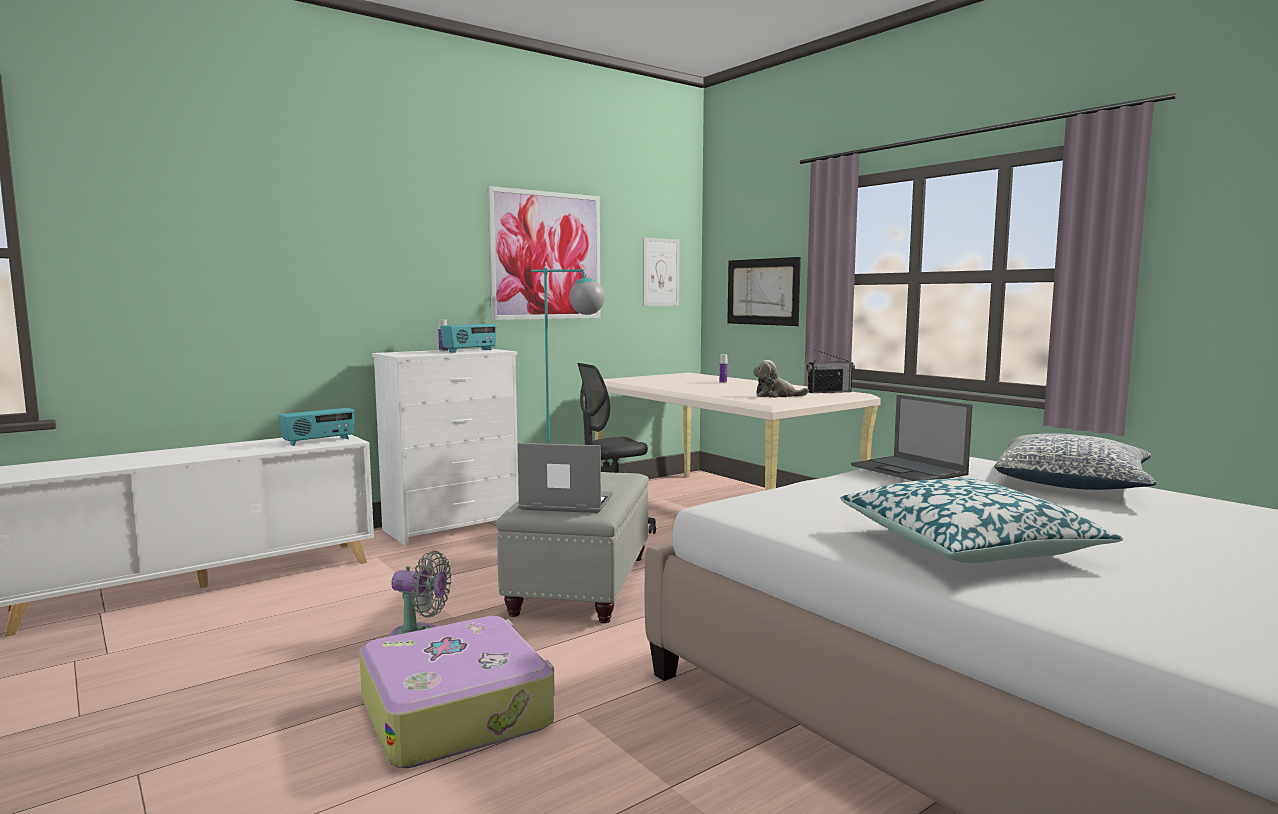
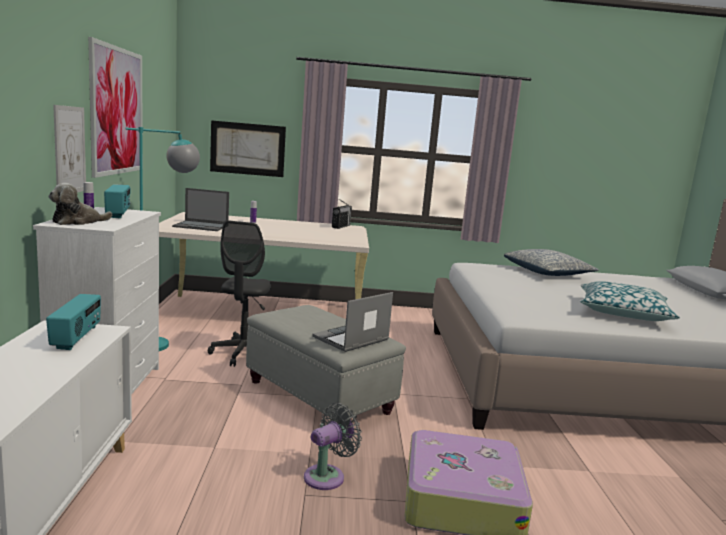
camera: 55 degrees left, 5 degrees up
(661, 272) = (163, 126): picture -> picture (70, 150)
(776, 396) = (332, 233): plush toy -> plush toy (78, 222)
(909, 470) = (498, 277): laptop -> laptop (201, 226)

